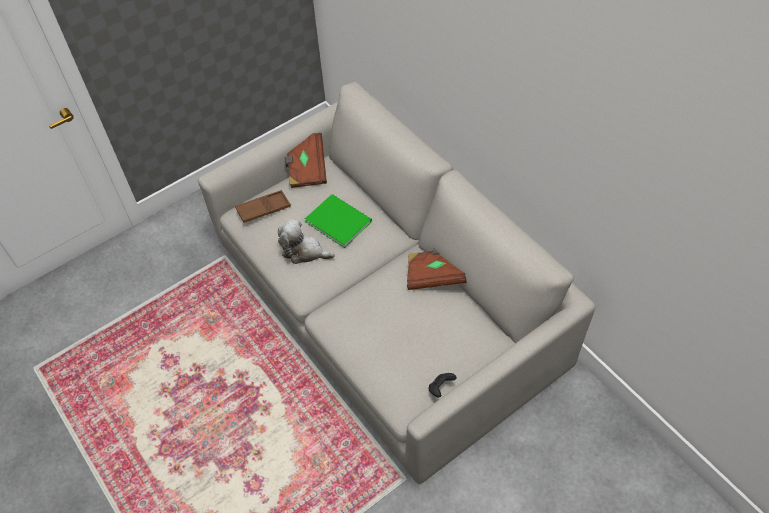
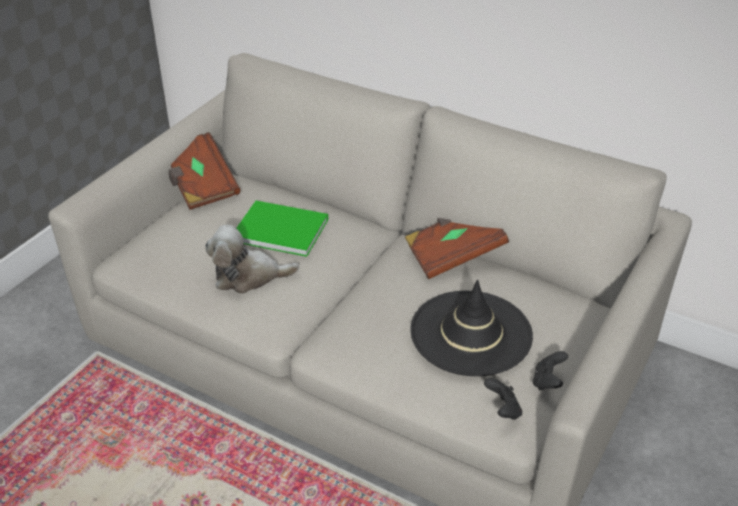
camera: 25 degrees left, 15 degrees down
(263, 209) = (160, 242): brown tray -> none
(403, 398) = (503, 410): none -> black game controller
(413, 339) = (471, 333): none -> black hat

